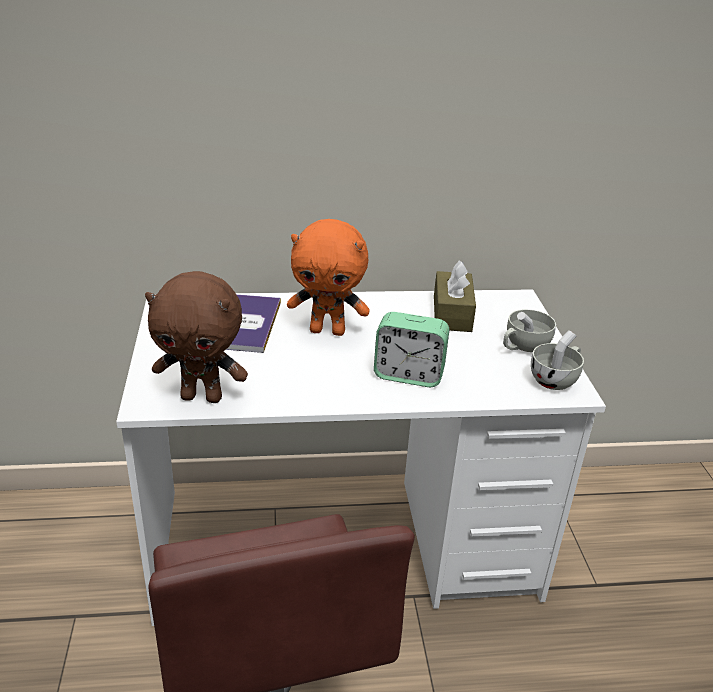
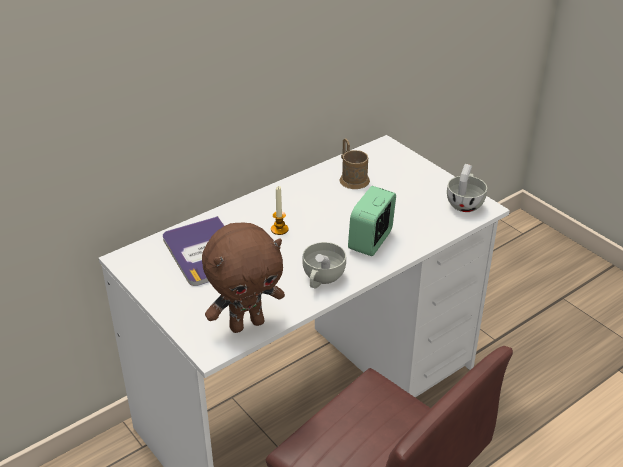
camera: 30 degrees left, 5 degrees up
(328, 331) = (279, 229): orange plush toy -> candle
(408, 375) = (371, 241): alarm clock -> alarm clock turned 135 degrees clockwise
(452, 313) = (352, 178): brown tissue box -> brown mug
(523, 347) = (423, 186): white cup -> white cup (321, 279)

